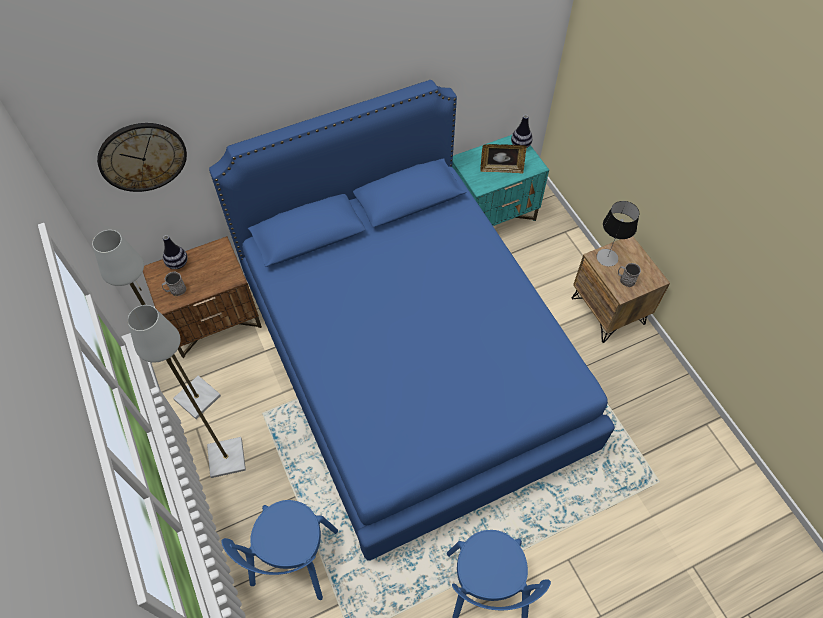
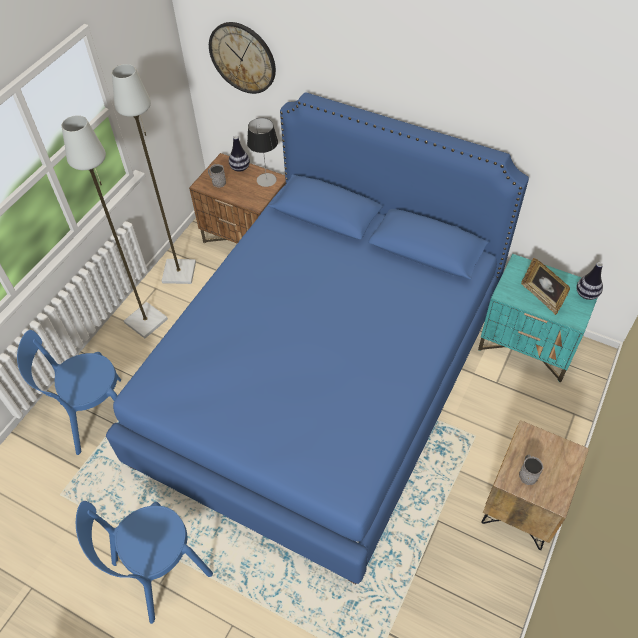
camera: 55 degrees right, 5 degrees down
(607, 257) = (537, 442): table lamp -> table lamp (266, 180)

